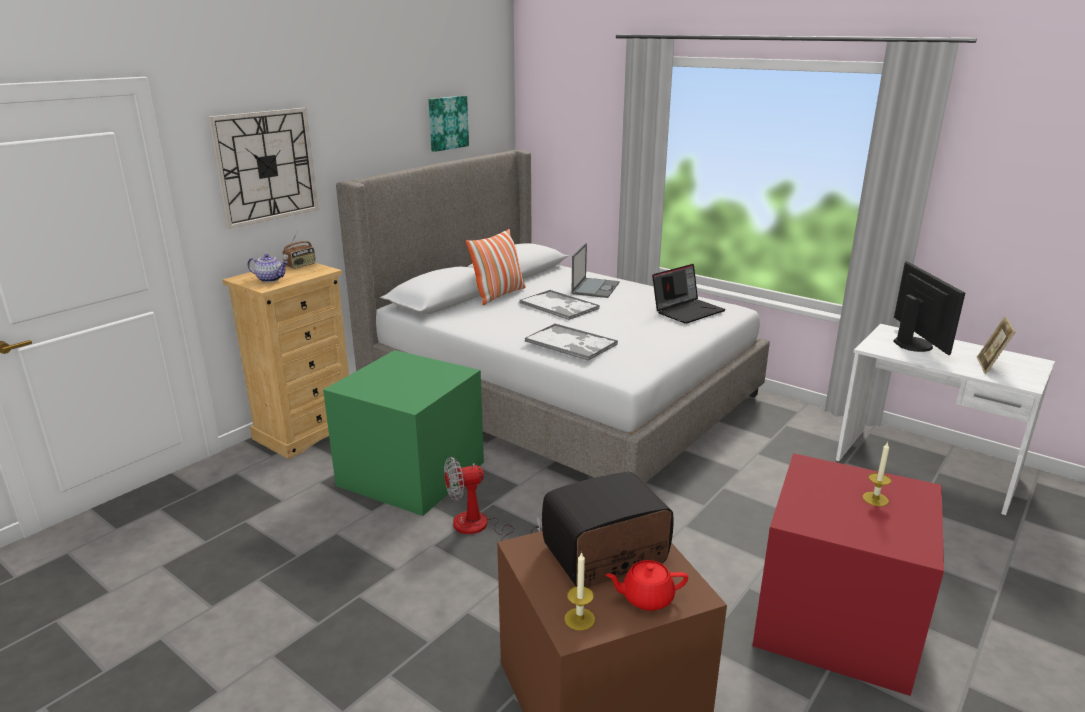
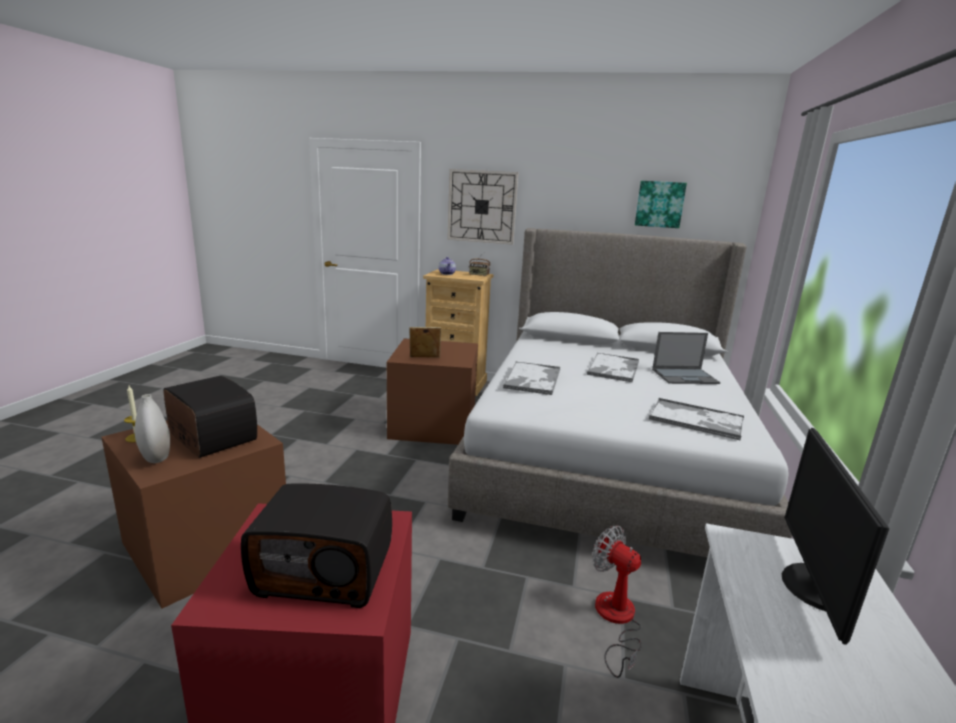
camera: 65 degrees right, 5 degrees down
(412, 475) = (432, 425): green storage box -> brown storage box
(481, 528) = (383, 461): fan -> fan (615, 620)
(498, 295) = (605, 349): pillow -> none
(646, 598) = (156, 456): red teapot -> white vase
(687, 310) = (697, 420): laptop -> tray
(875, 499) = (325, 571): candle -> radio
(914, 344) = (815, 587): monitor -> monitor turned 135 degrees clockwise
(989, 366) = (834, 693): picture frame -> picture frame (424, 359)

